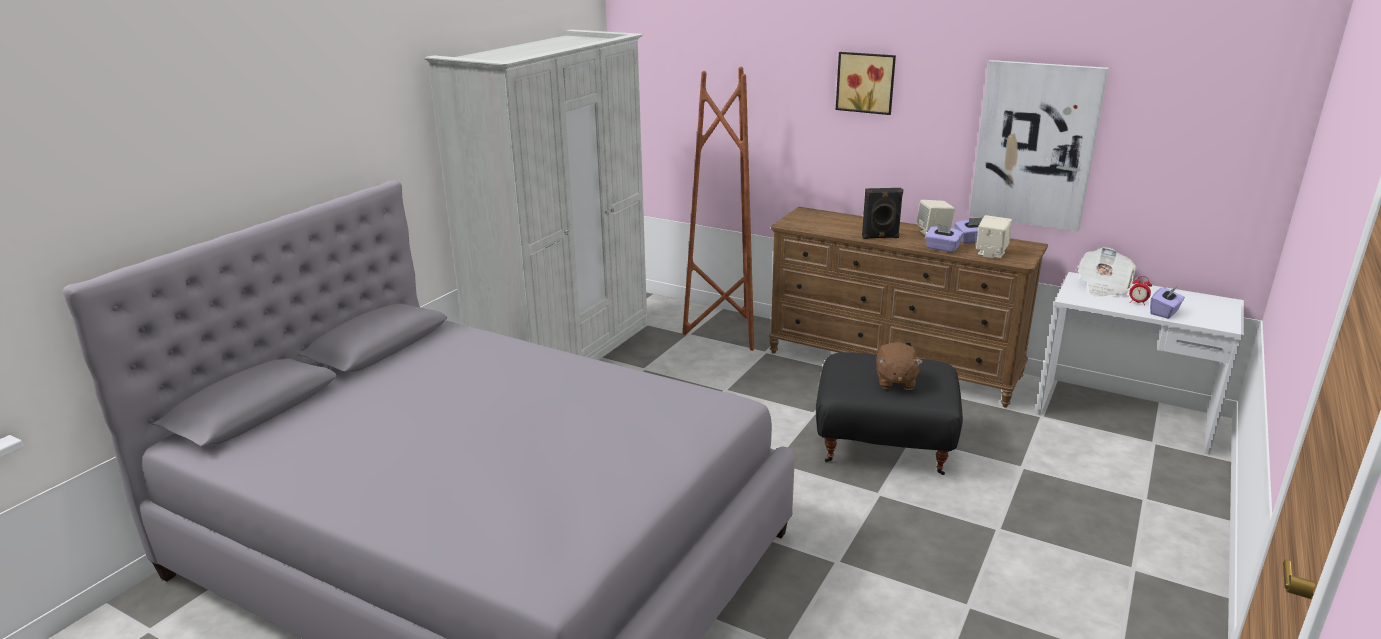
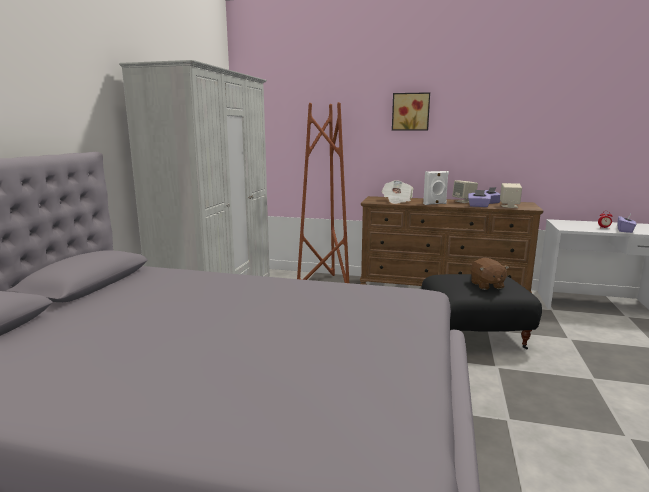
camera: 15 degrees left, 10 degrees down
(880, 237) = (435, 204): black speaker -> white speaker
(1035, 145) = (521, 141): picture -> none
(1103, 287) = (575, 223): newspaper -> newspaper (397, 201)

